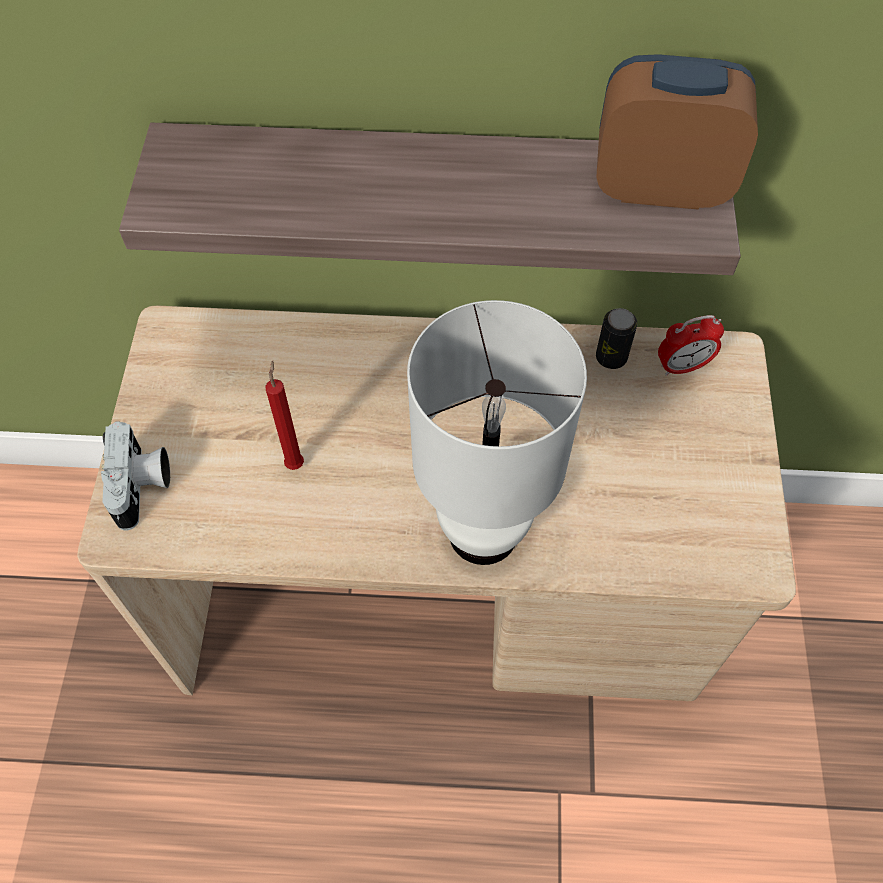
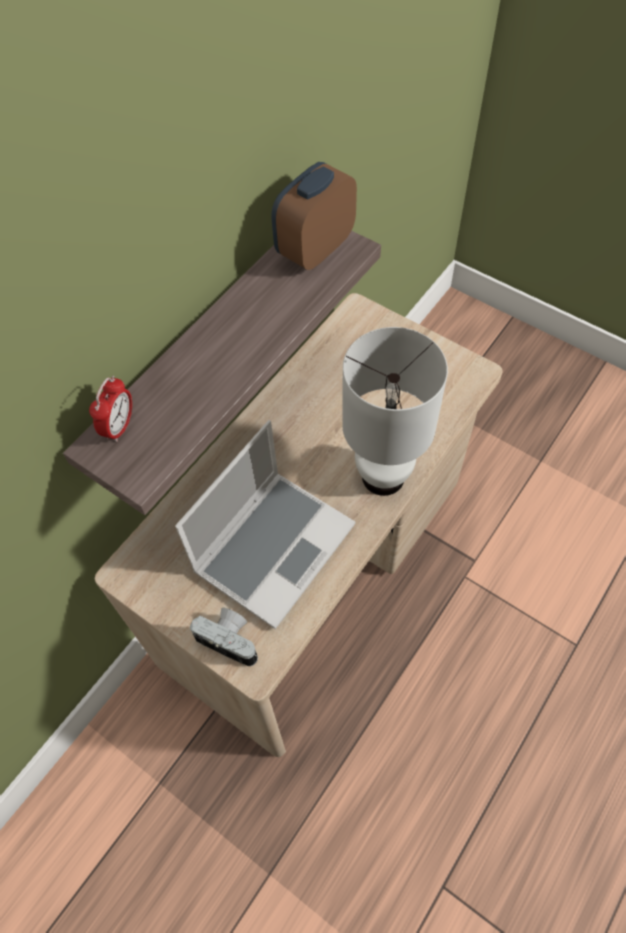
camera: 55 degrees left, 0 degrees up
(295, 462) = (274, 546): red candle -> laptop
(611, 357) = (319, 360): can -> none
(682, 366) = (347, 334): alarm clock -> alarm clock (119, 427)

